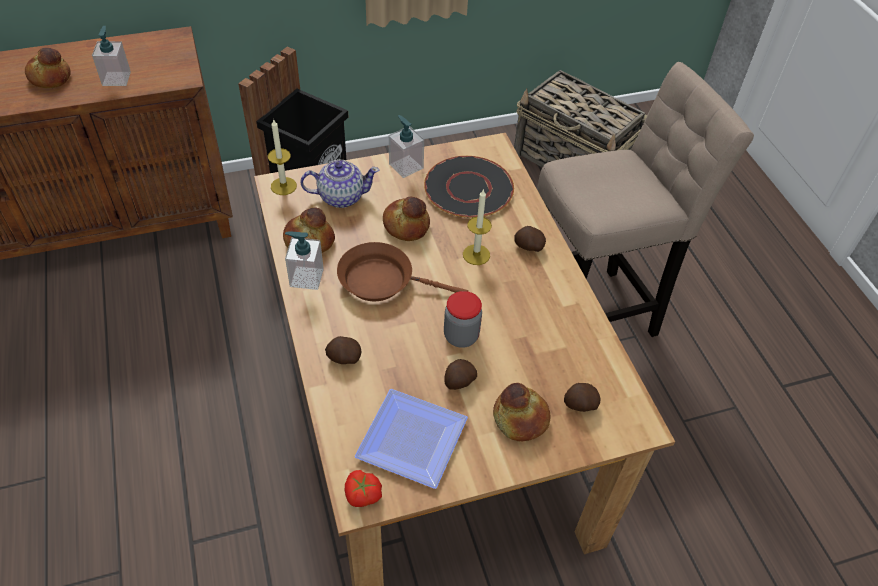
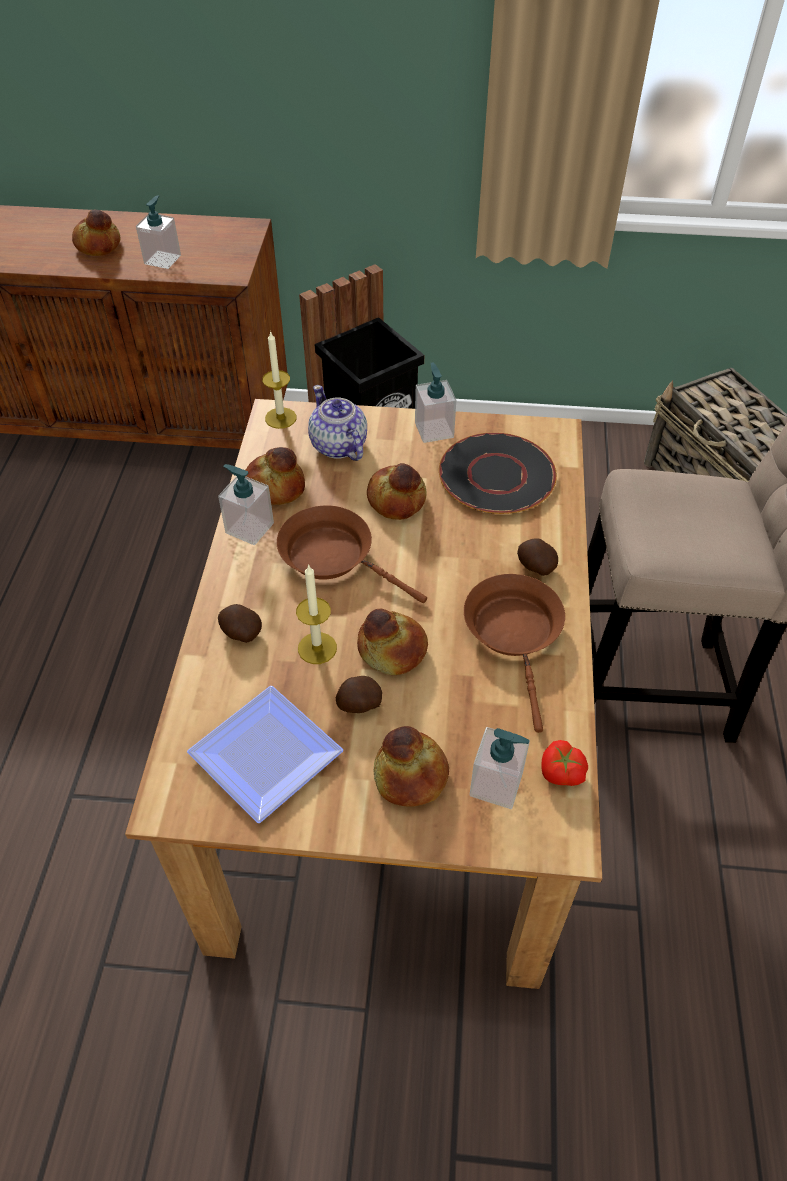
camera: 25 degrees right, 0 degrees up
(341, 196) = (338, 446): teapot -> teapot turned 135 degrees counterclockwise
(362, 495) = (174, 800): tomato -> tomato (560, 772)
(461, 336) = (391, 650): jar -> bread
(476, 254) = (463, 557): candle -> candle (317, 648)
(539, 298) = (515, 634): none -> brown frying pan
(579, 404) = (496, 784): potato -> soap dispenser

